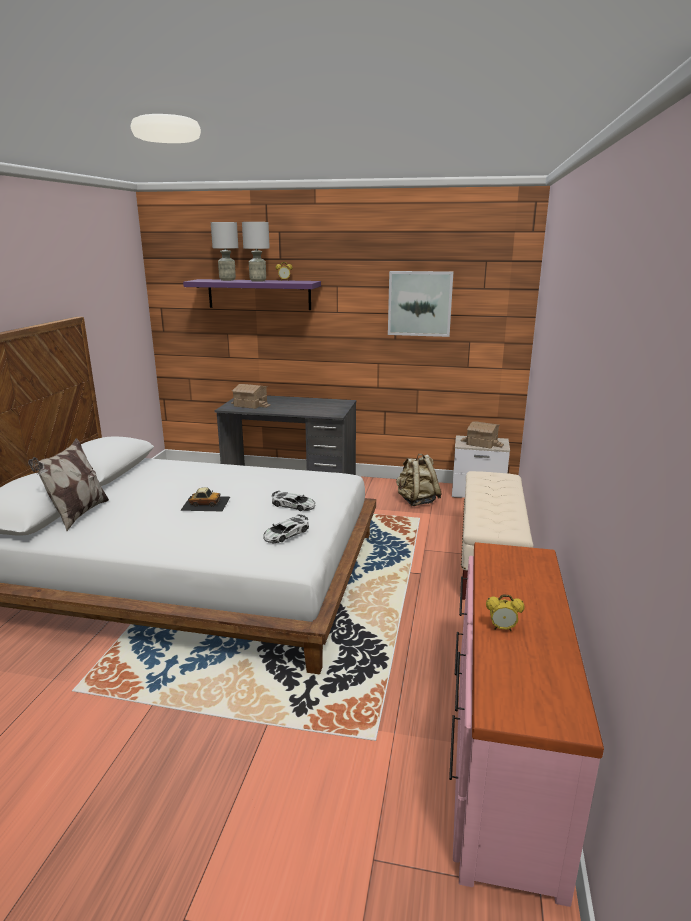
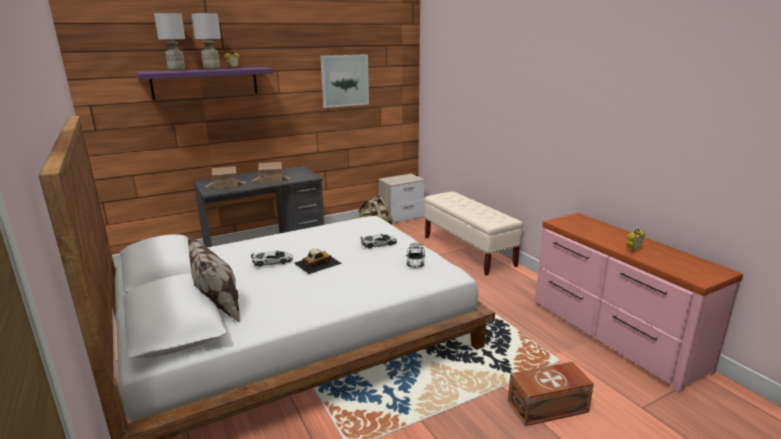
camera: 40 degrees left, 0 degrees up
(180, 489) = (272, 261): none -> toy car
(273, 777) = (549, 407): none -> brown storage box
(482, 442) = (402, 179): toy house -> toy house (271, 180)

